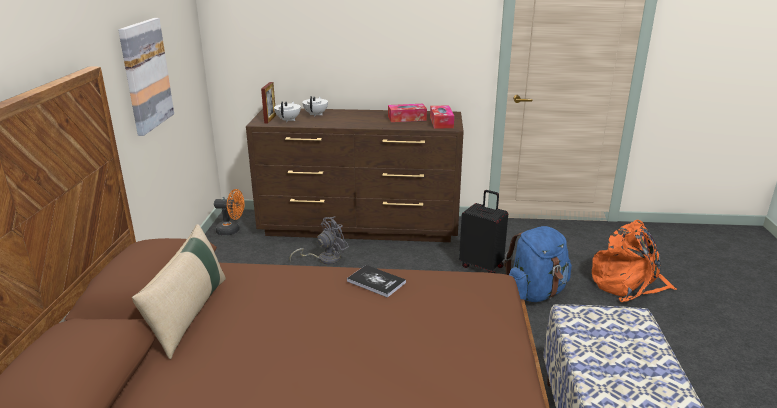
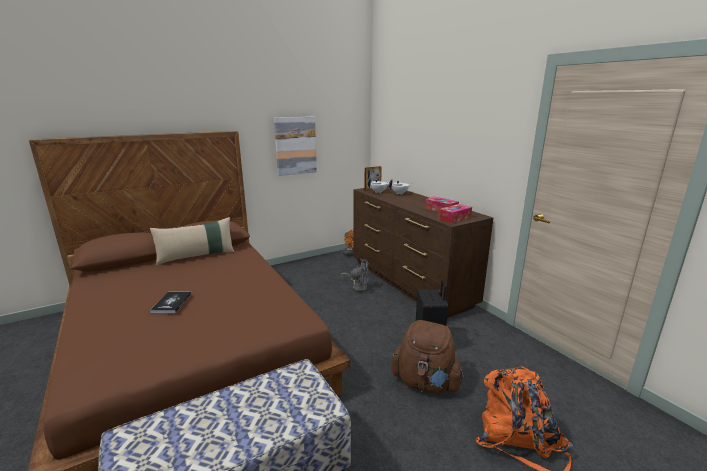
camera: 55 degrees right, 5 degrees down
(376, 282) = (263, 284): book -> book (171, 303)
(535, 293) = (425, 383): blue backpack -> brown backpack

